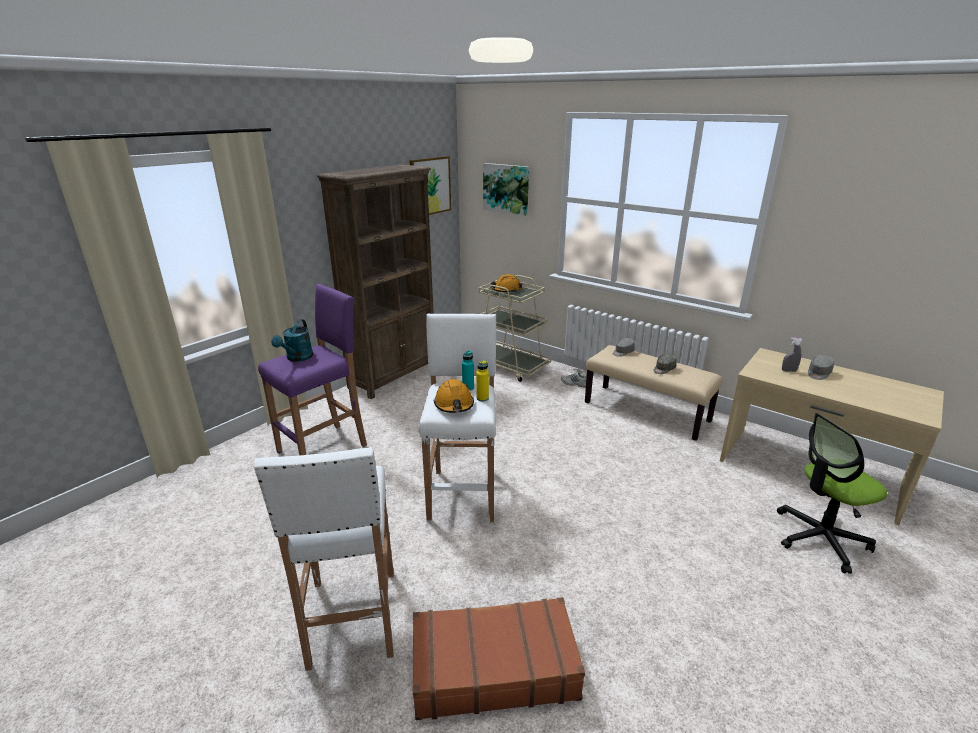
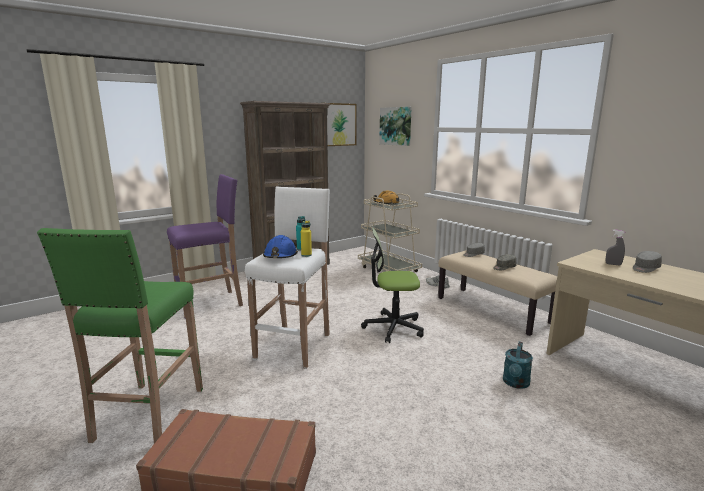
camera: 15 degrees right, 10 degrees down
(297, 358) = (194, 226): turquoise watering can -> turquoise watering can (515, 383)
(352, 620) = (148, 415): white stool -> green stool
(454, 404) = (280, 256): orange hard hat -> blue hard hat
(820, 538) = (629, 432): office chair -> office chair (393, 327)

